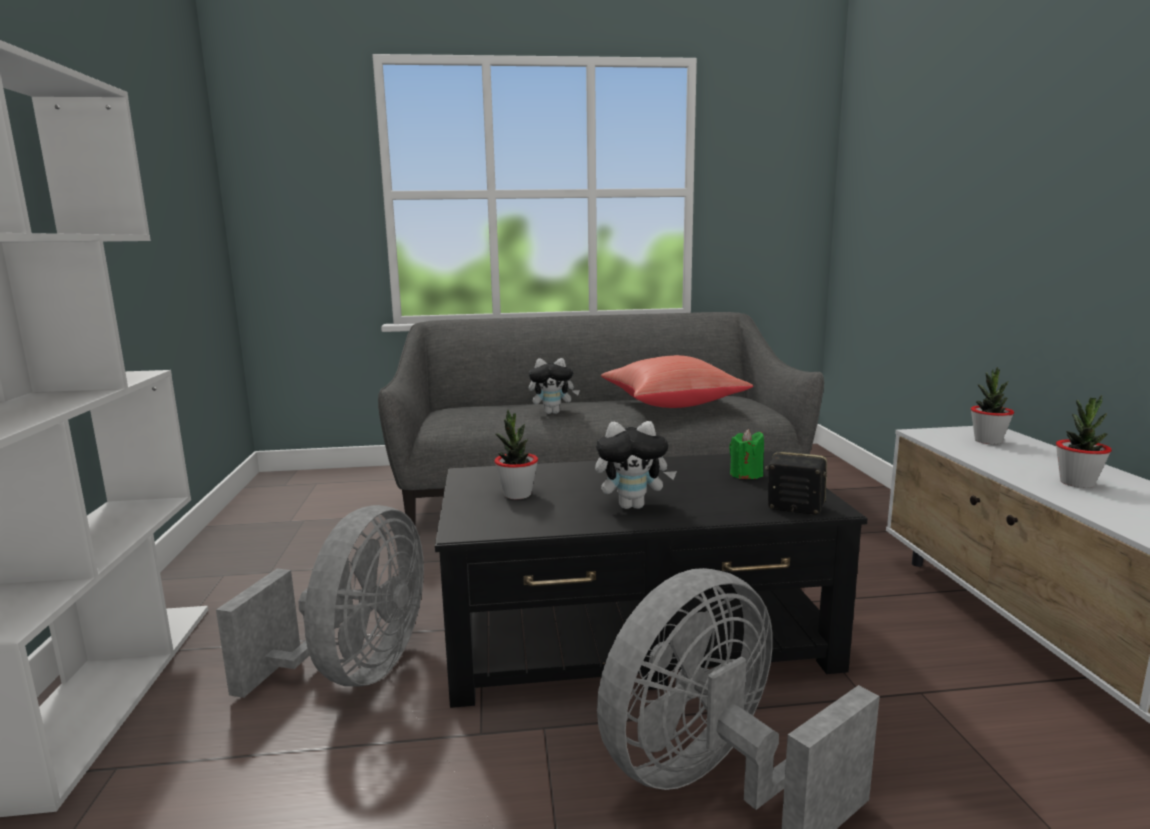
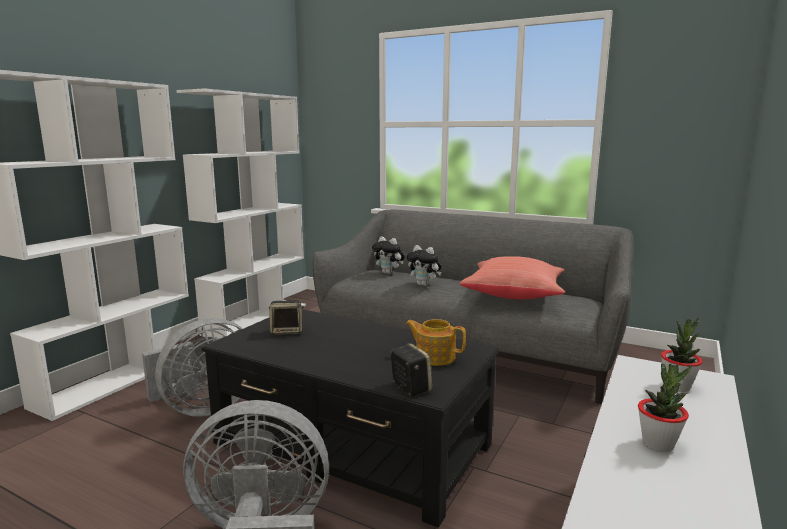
camera: 35 degrees right, 0 degrees up
(238, 530) = (256, 319): none -> white bookcase
(517, 494) = (287, 331): potted plant -> speaker
(633, 506) = (325, 356): plush toy -> plush toy (389, 273)
(746, 474) = (434, 357): green candle -> teapot

